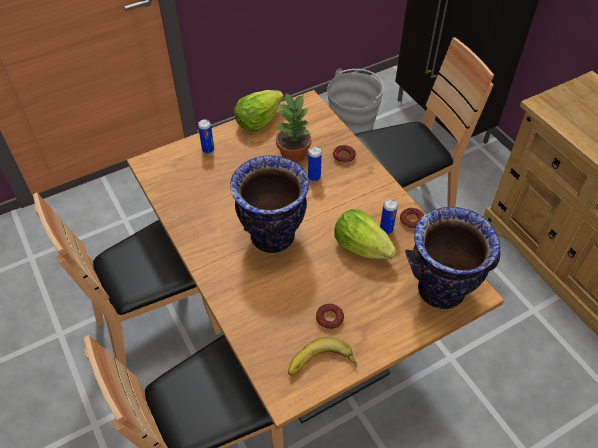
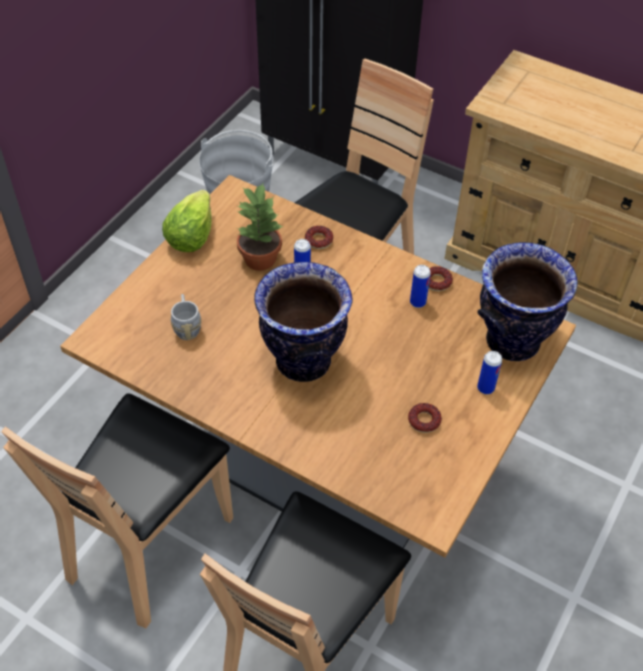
camera: 30 degrees left, 0 degrees up
(208, 150) = (155, 293): can -> can (485, 388)
(212, 179) = (187, 326): none -> grey mug
(321, 365) = (449, 471): banana -> none
(361, 246) = (405, 331): lettuce -> none

